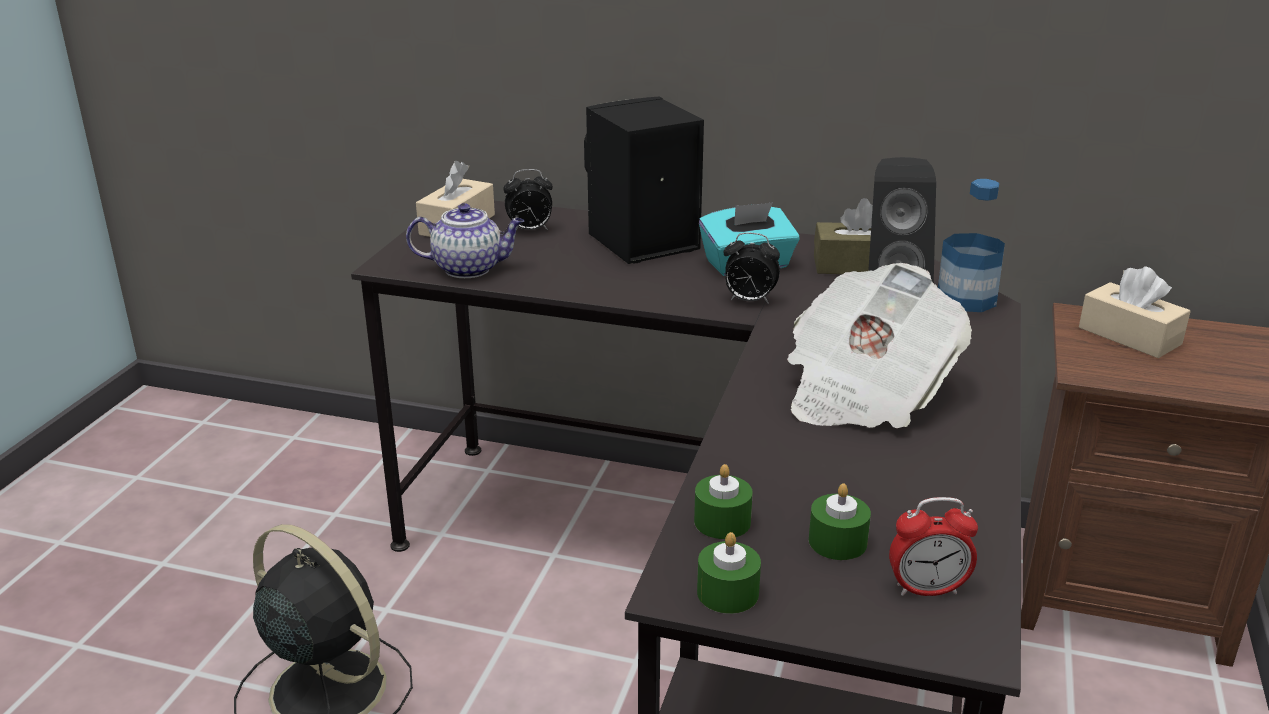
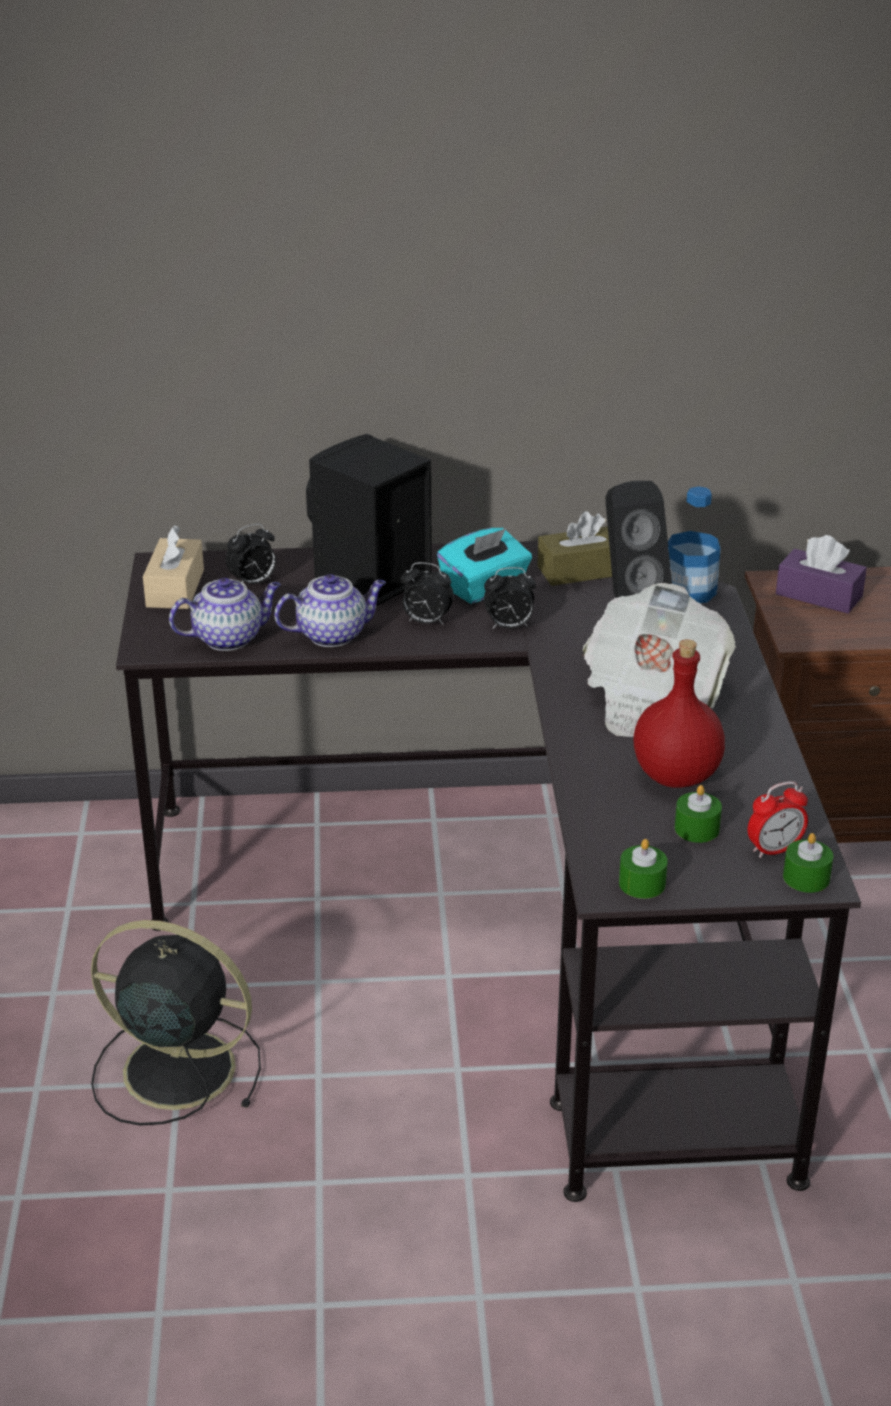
camera: 20 degrees left, 5 degrees up
(568, 280) = (333, 634): none -> teapot
(667, 284) = (426, 622): none -> alarm clock
(722, 521) = (606, 832): green candle -> green candle (806, 877)
(848, 477) = (677, 776): none -> red bottle
(1129, 336) = (819, 595): beige tissue box -> purple tissue box

